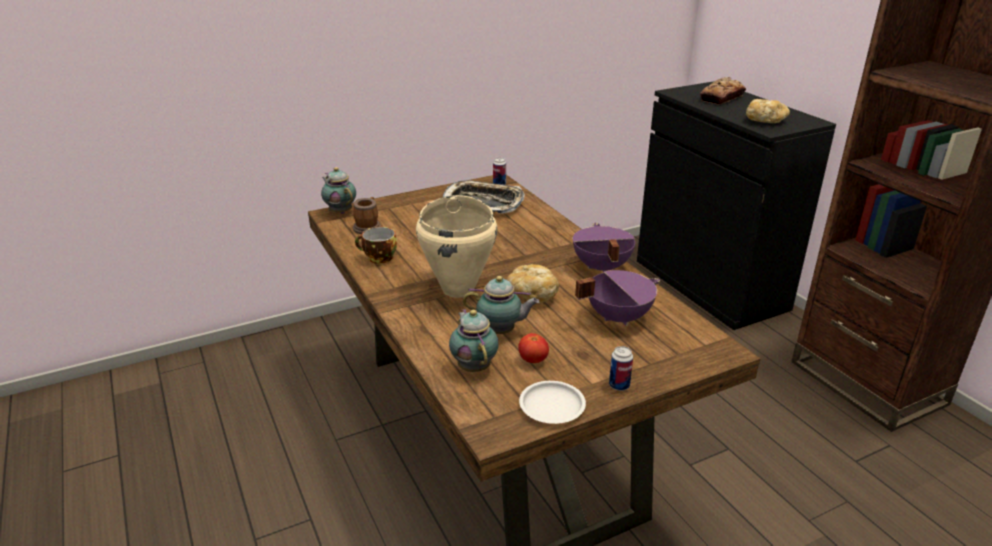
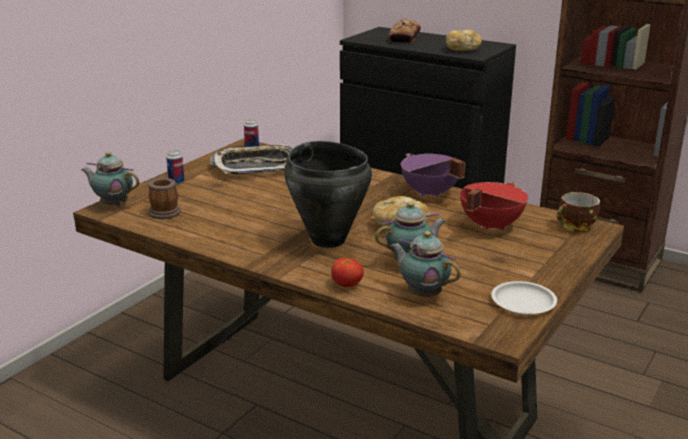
camera: 30 degrees left, 5 degrees down
(378, 258) = (213, 235): cup -> cup (576, 227)
(459, 289) = (328, 240): beige cooking pot -> black cooking pot
(533, 360) = (465, 275): tomato -> tomato (347, 285)
(617, 317) = (489, 225): purple cooking pot -> red cooking pot
(619, 385) = (553, 272): can -> can (176, 182)

